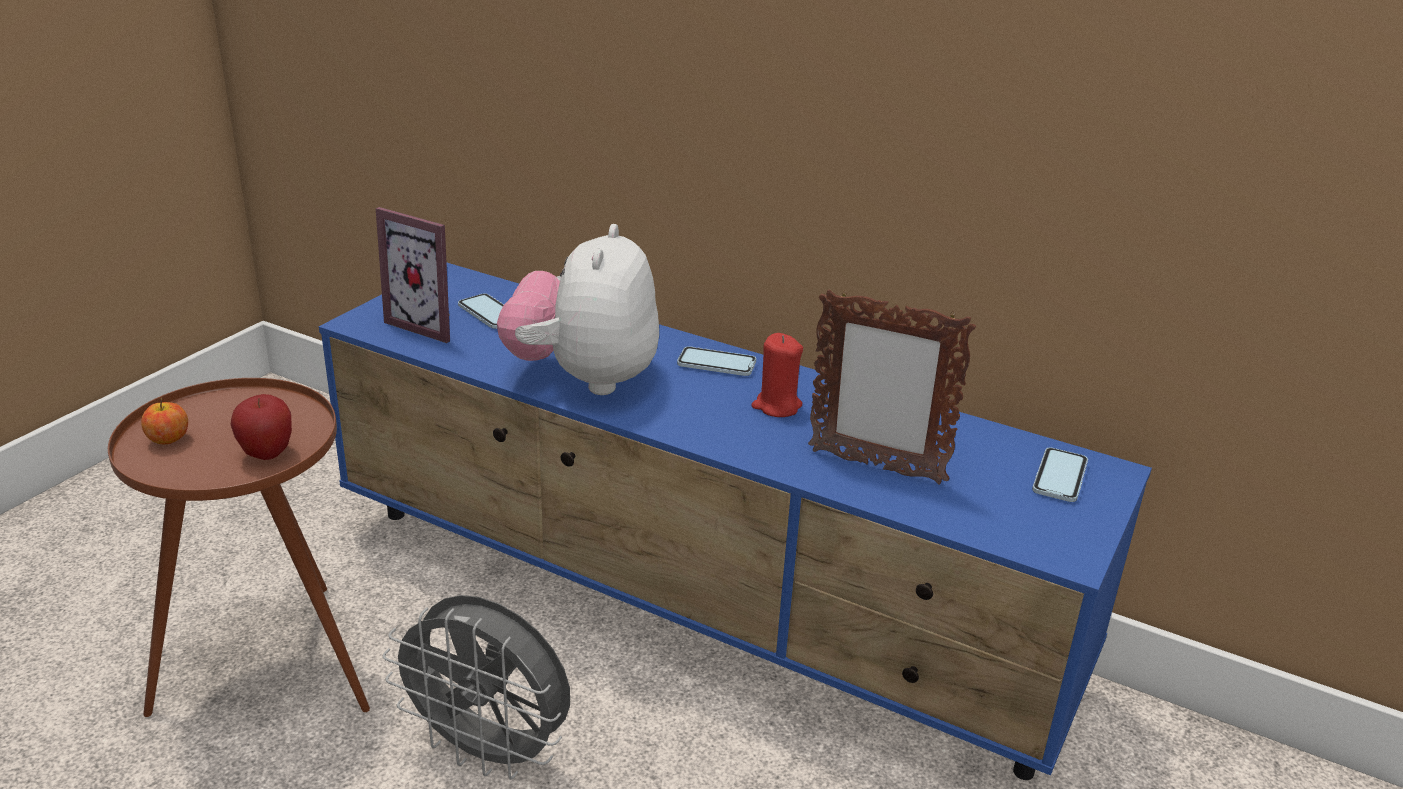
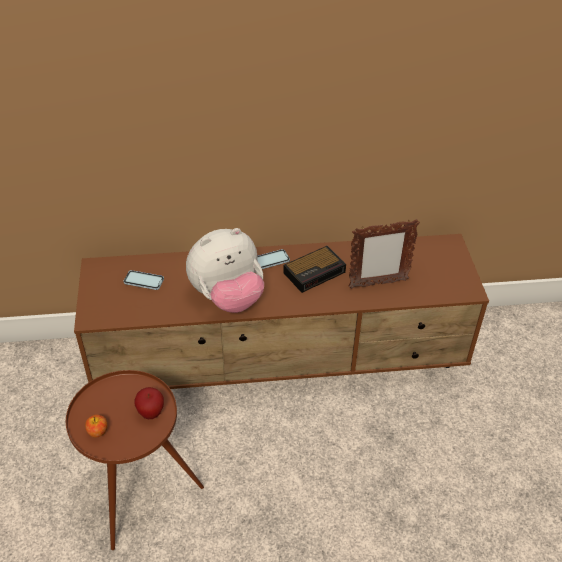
camera: 35 degrees left, 15 degrees up
(430, 324) = (125, 302): picture frame -> none
(489, 752) = (267, 473): grey fan -> none
(584, 378) = (228, 297): plush toy -> plush toy turned 90 degrees counterclockwise
(696, 606) = (281, 362): blue tv stand -> brown tv stand
(776, 406) = (315, 272): red candle -> alarm clock
(1059, 477) = (438, 255): phone -> none

